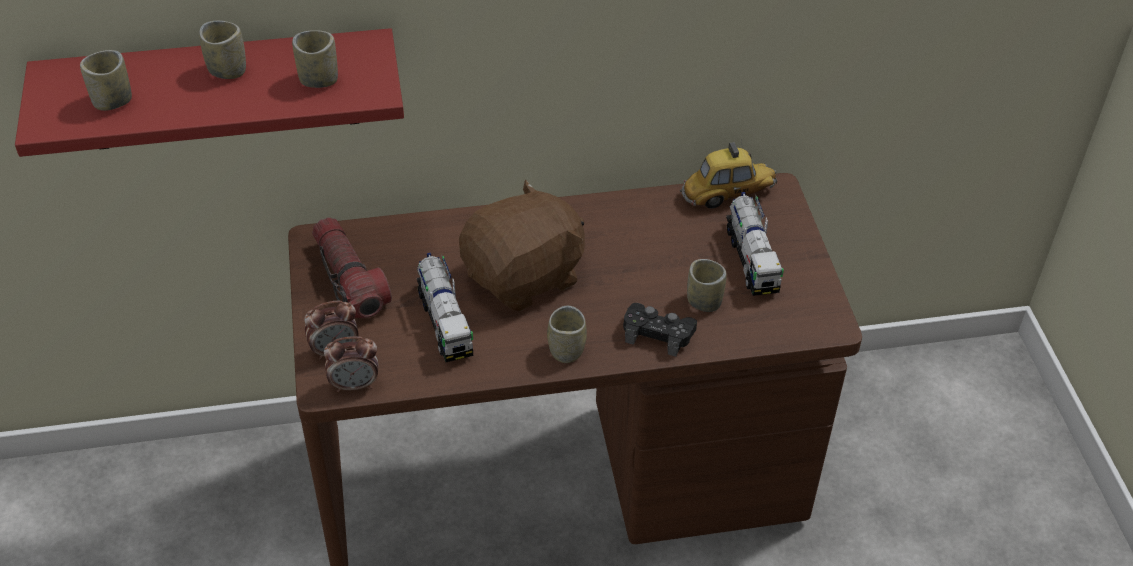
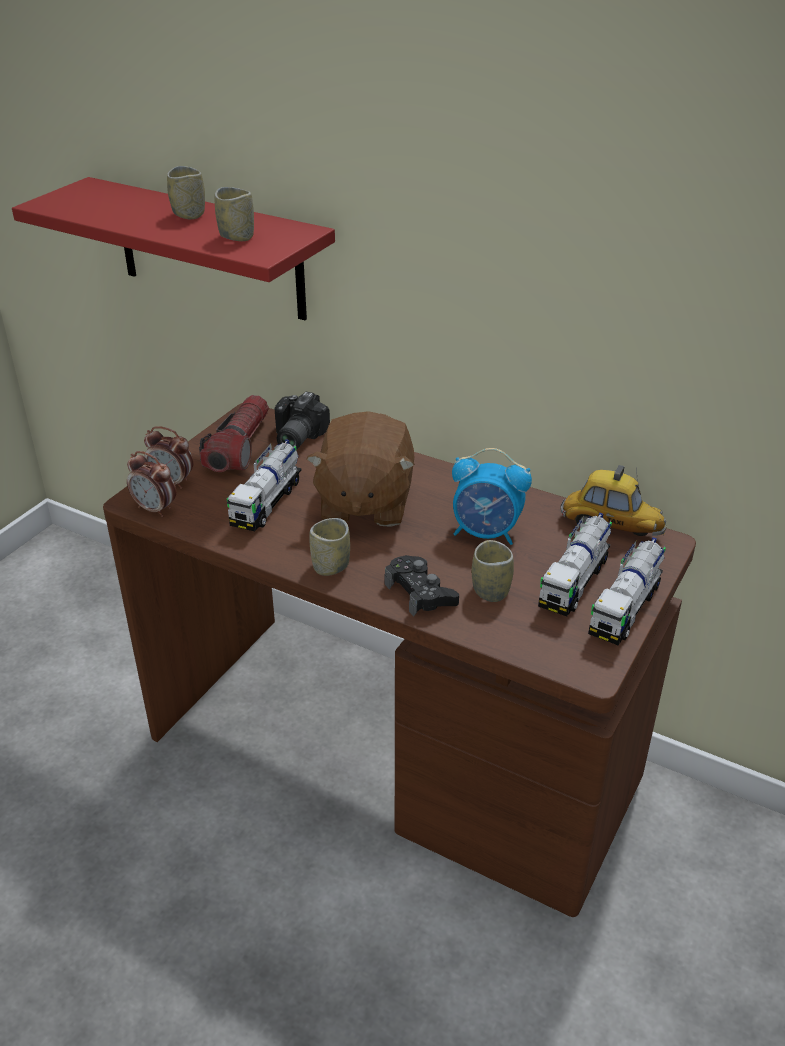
camera: 40 degrees right, 10 degrees down
(112, 101) = (97, 206): cup -> none
(388, 243) = (294, 438): none -> camera
(525, 277) = (364, 503): brown plush toy -> brown plush toy turned 90 degrees clockwise
(648, 252) = (486, 533): none -> alarm clock
(805, 262) = (625, 608): none -> toy truck

